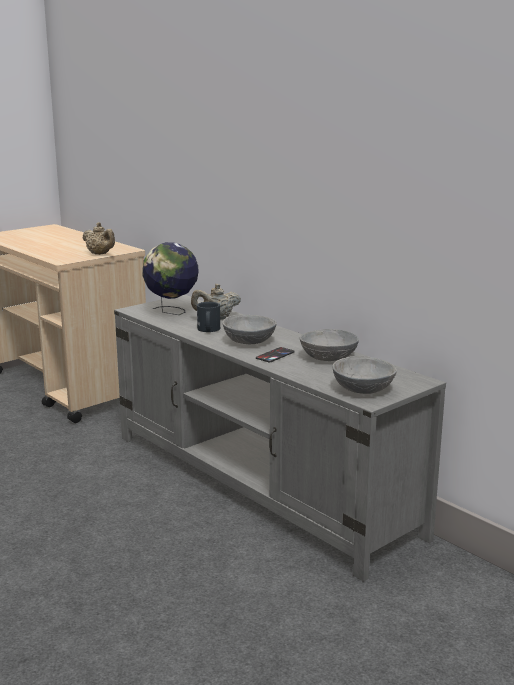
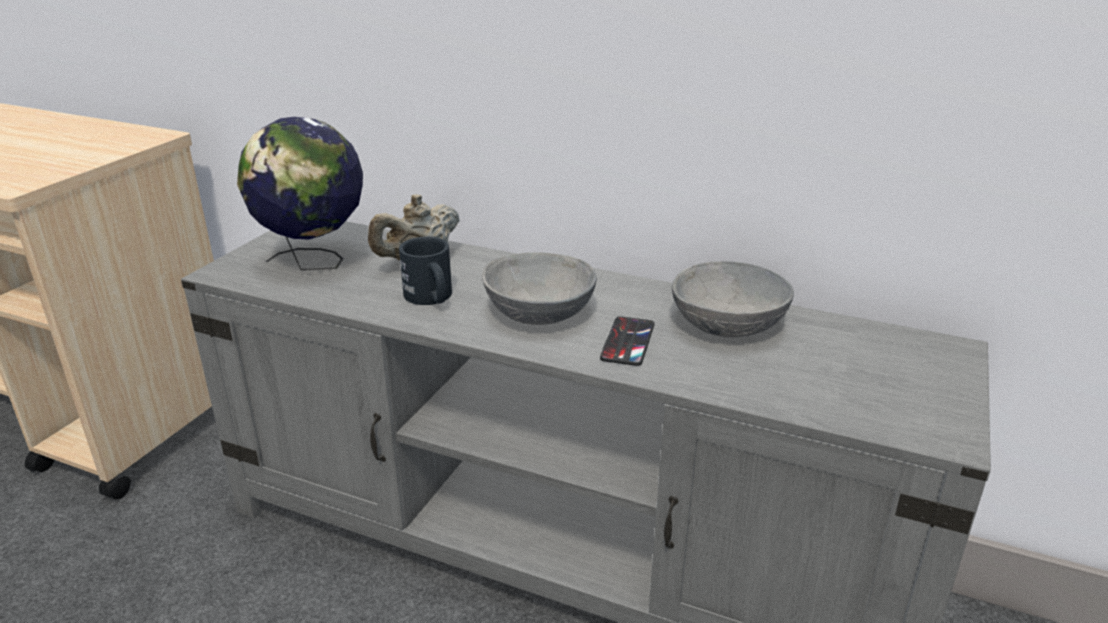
camera: 25 degrees left, 10 degrees up
(100, 254) = (97, 155): beige teapot -> none
(362, 389) = (890, 401): grey bowl -> none

